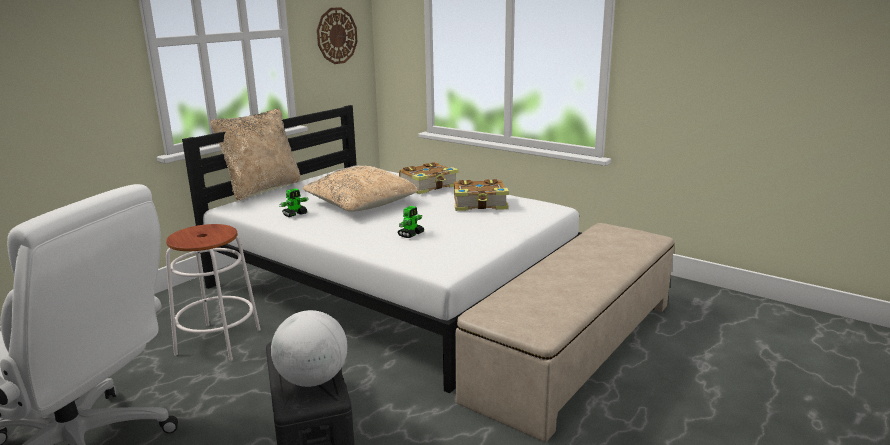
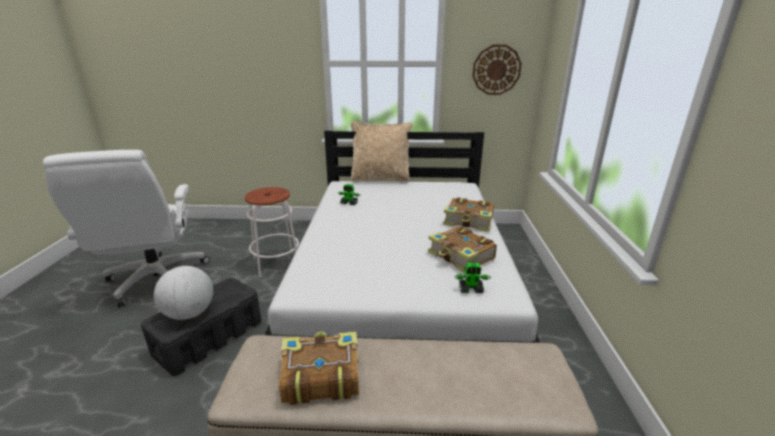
camera: 55 degrees right, 5 degrees up
(362, 202) = (398, 213): beige pillow -> none
(411, 234) = (356, 253): toy robot -> toy robot (471, 289)
(553, 295) = (320, 376): none -> book

